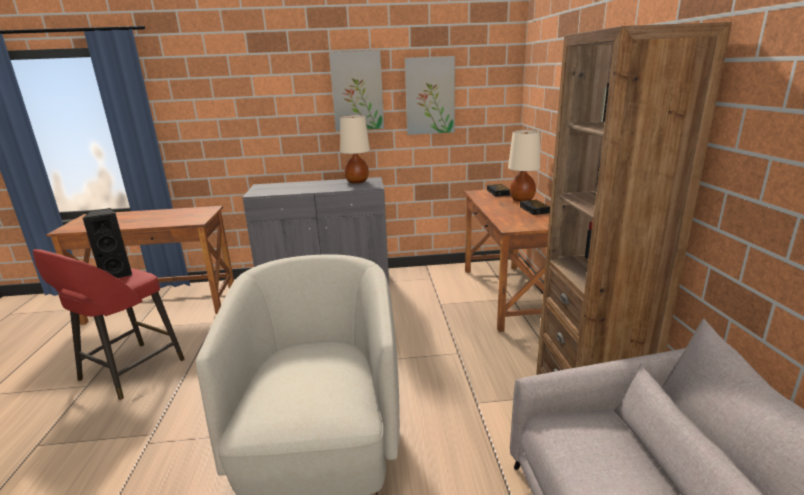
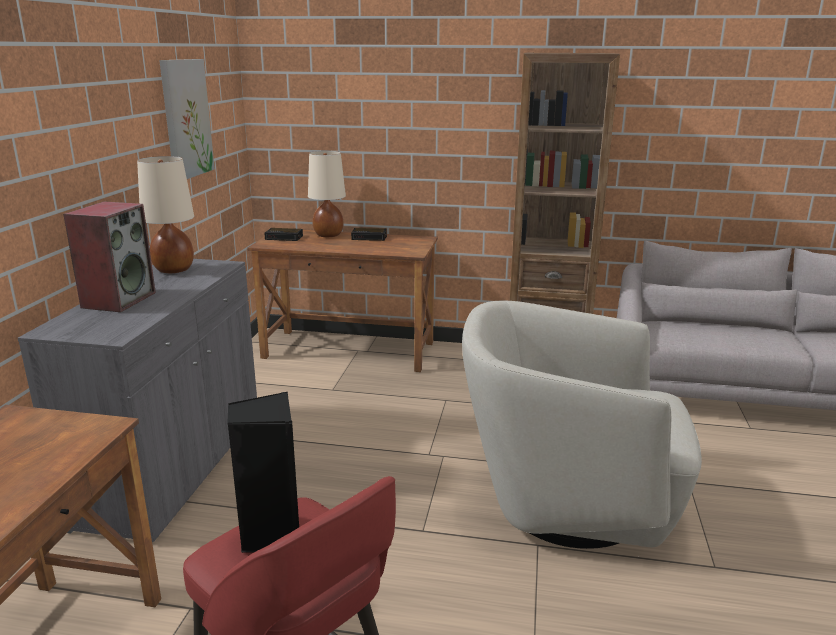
camera: 75 degrees left, 0 degrees up
(304, 184) = (119, 299): none -> speaker
(357, 91) = (120, 117): picture -> none

